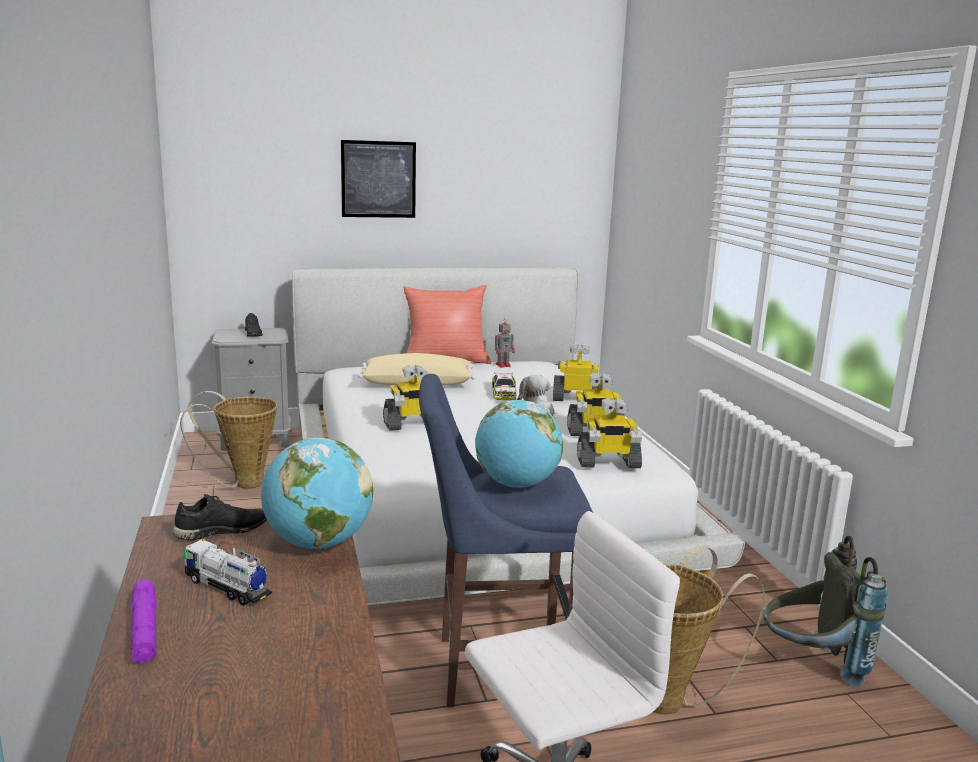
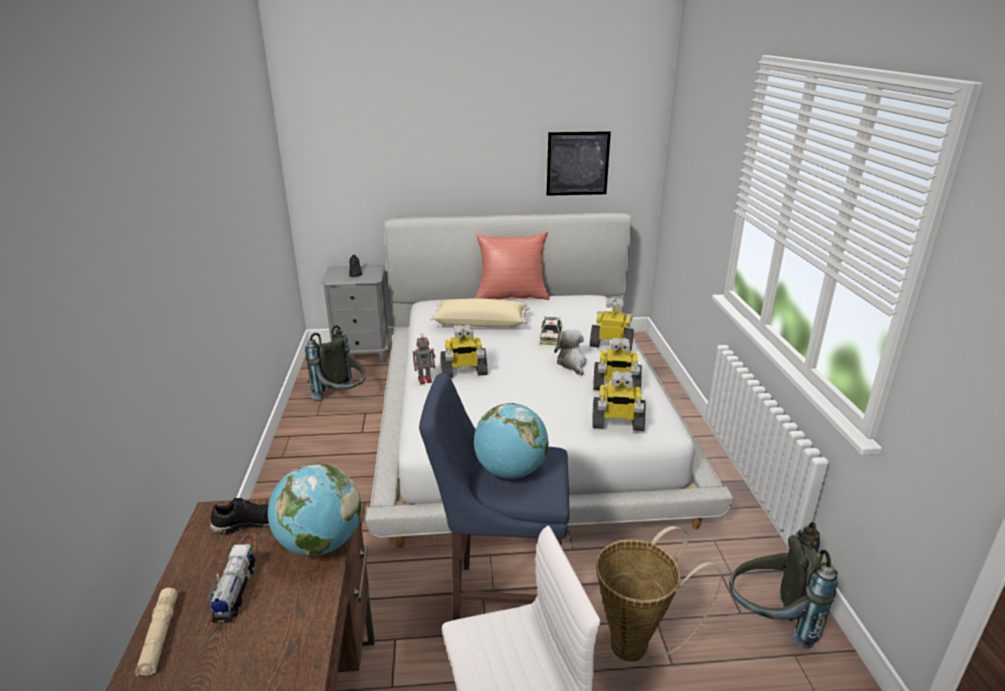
camera: 10 degrees right, 10 degrees up
(144, 630) = (160, 637): purple flashlight -> beige flashlight
(227, 588) = (235, 592): toy truck -> toy truck turned 45 degrees clockwise
(241, 483) = (342, 398): basket -> grey backpack
(378, 179) = (456, 140): picture -> picture (577, 163)
(503, 365) = (559, 302): toy robot -> toy robot (425, 379)

